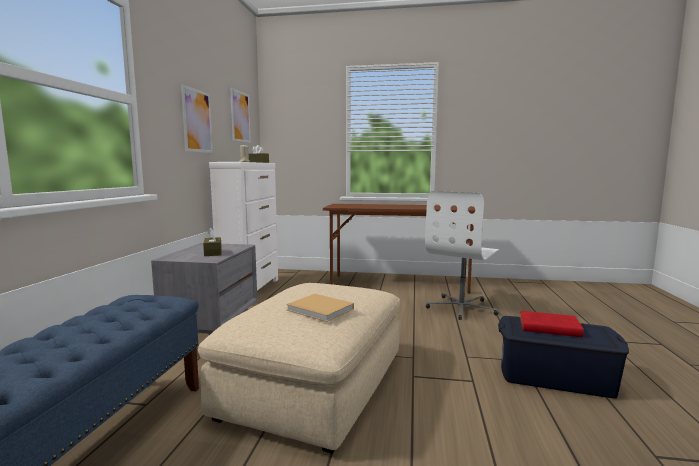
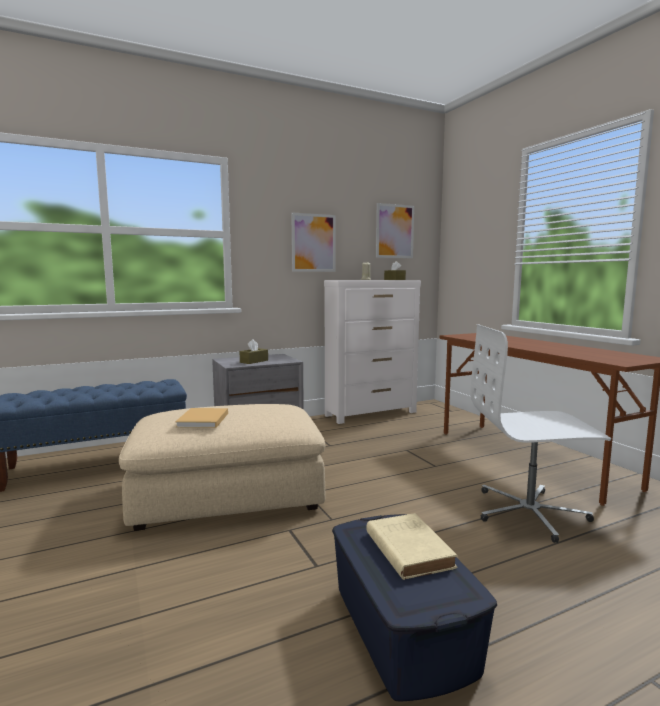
camera: 55 degrees right, 0 degrees up
(547, 327) = (407, 548): red book -> beige book

